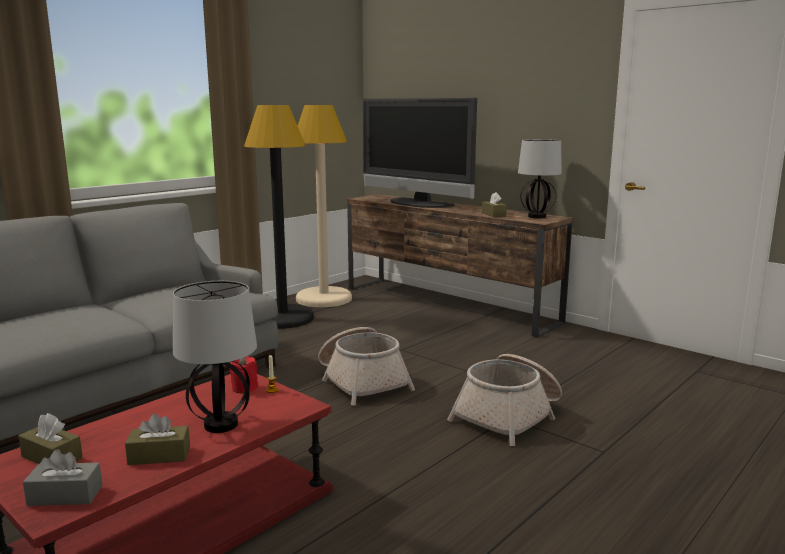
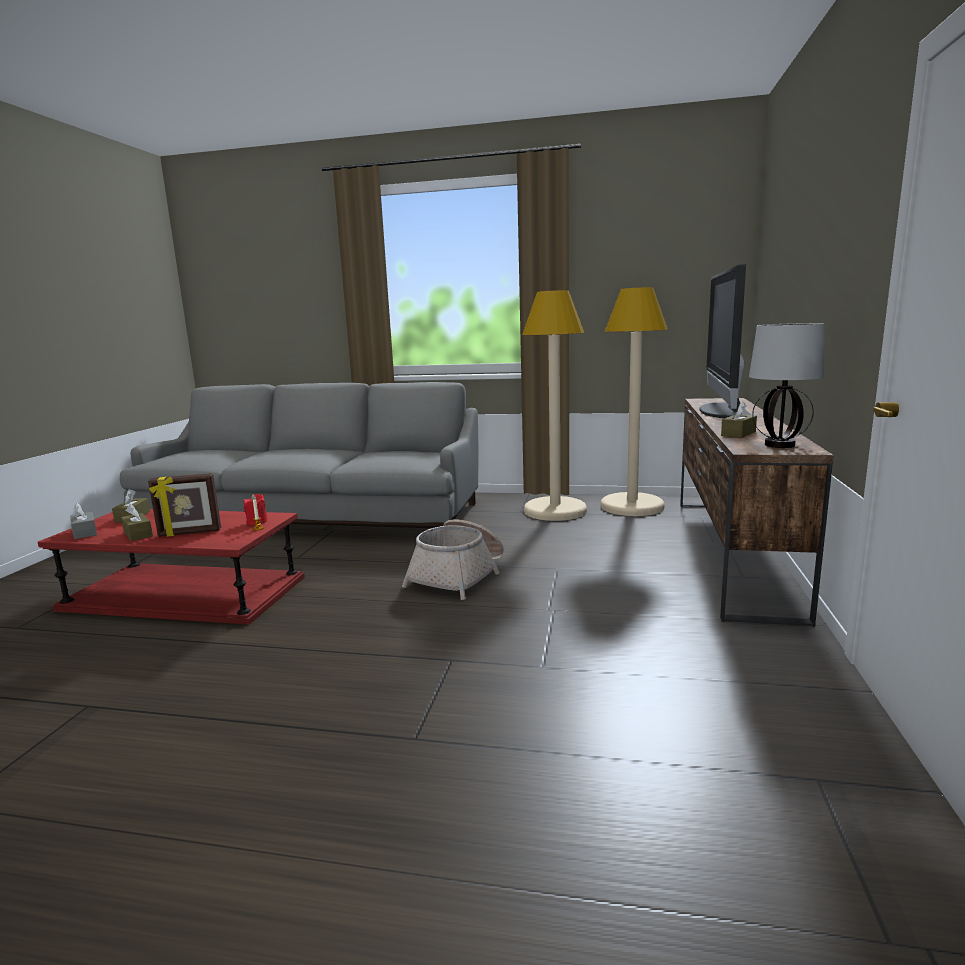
camera: 60 degrees right, 0 degrees up
(220, 424) = (190, 533): table lamp -> picture frame
(283, 318) = (555, 510): black floor lamp -> beige floor lamp
(509, 415) = (456, 659): basket -> none

